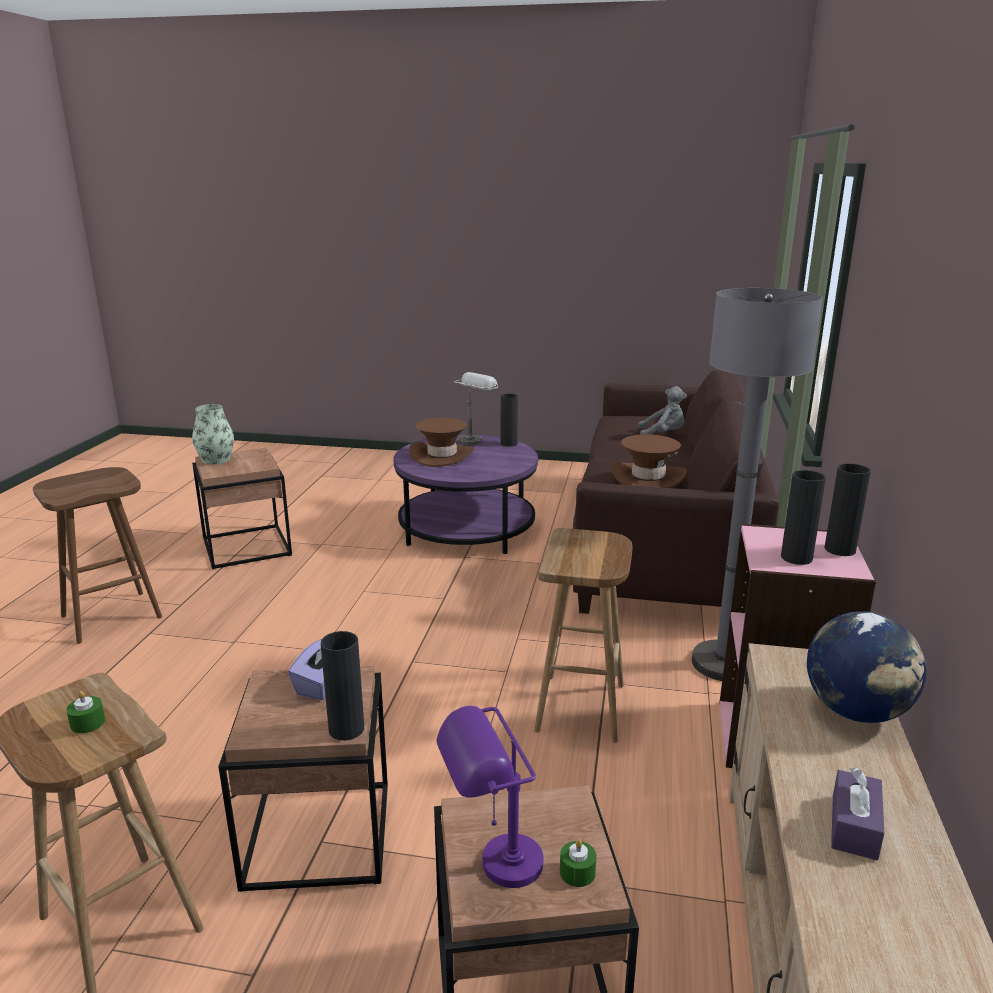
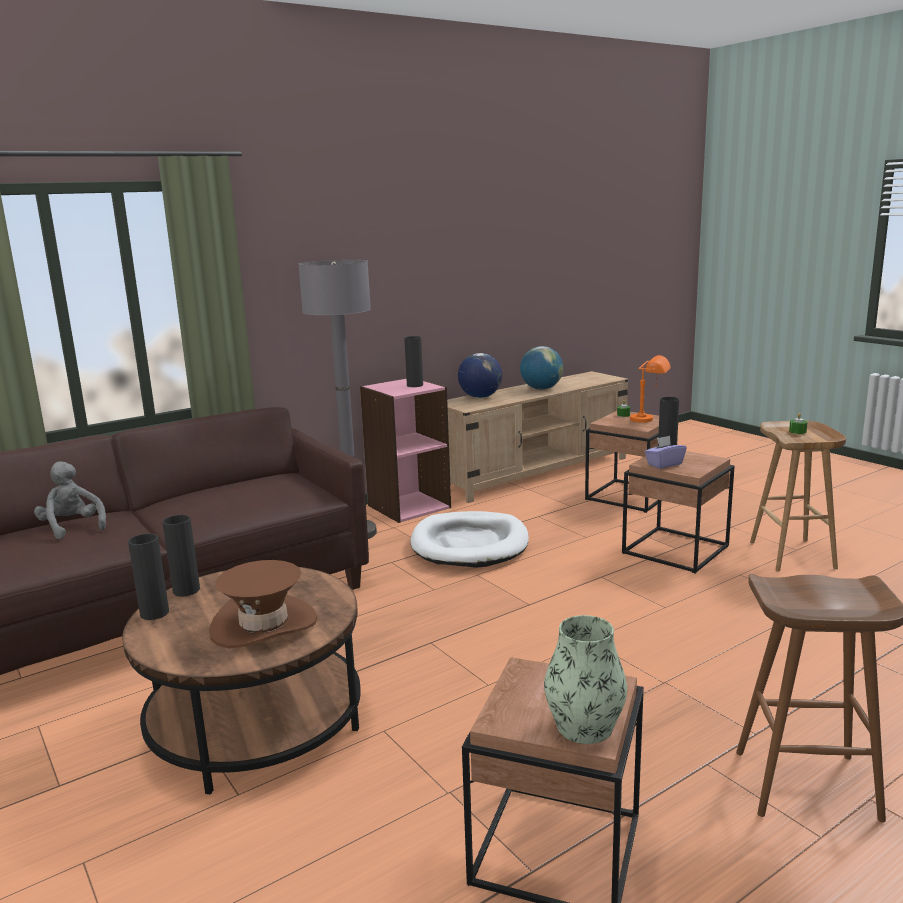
camera: 135 degrees left, 5 degrees down
(467, 529) = (256, 721): purple coffee table -> brown coffee table
(475, 439) = (158, 641): grey table lamp -> none
(492, 871) = (649, 420): purple table lamp -> orange table lamp
(581, 708) = (470, 544): brown stool -> white dog bed
(648, 478) = (242, 492): brown hat -> none
(840, 549) = (388, 383): black vase -> black vase (186, 590)
(854, 826) = (541, 389): purple tissue box -> globe

